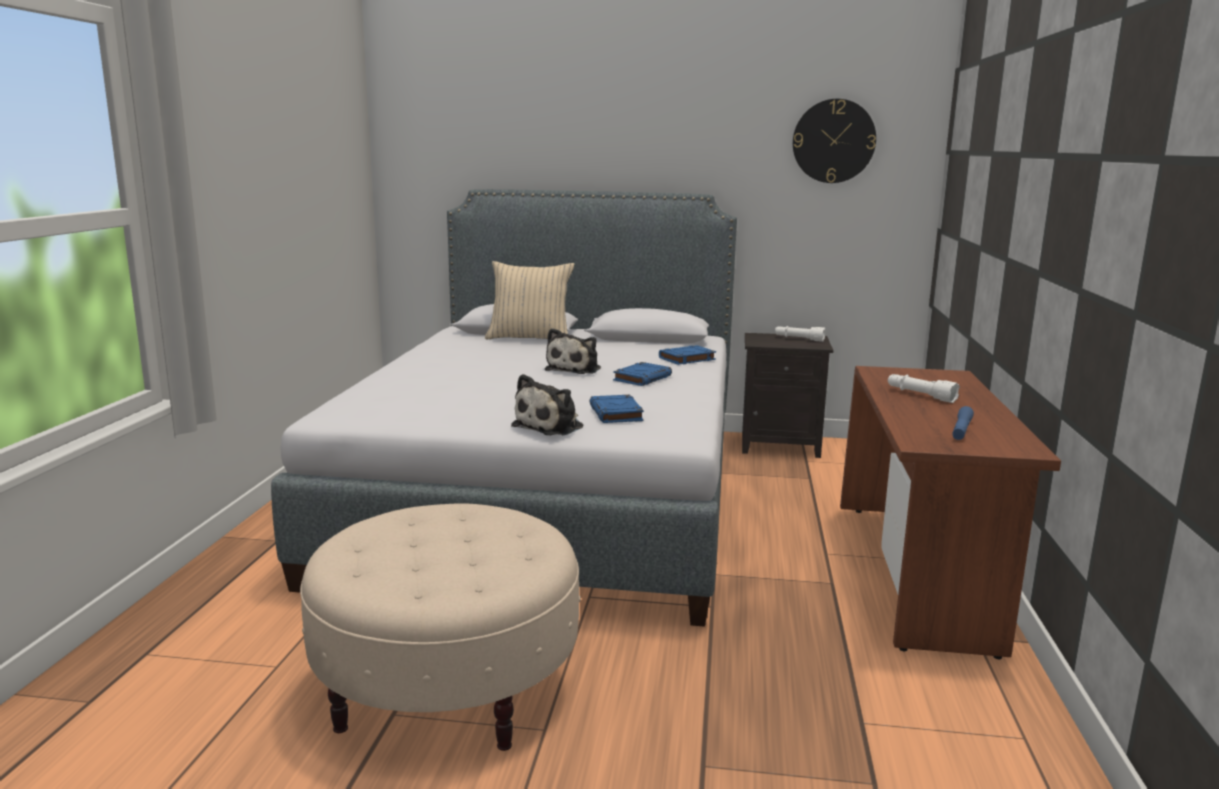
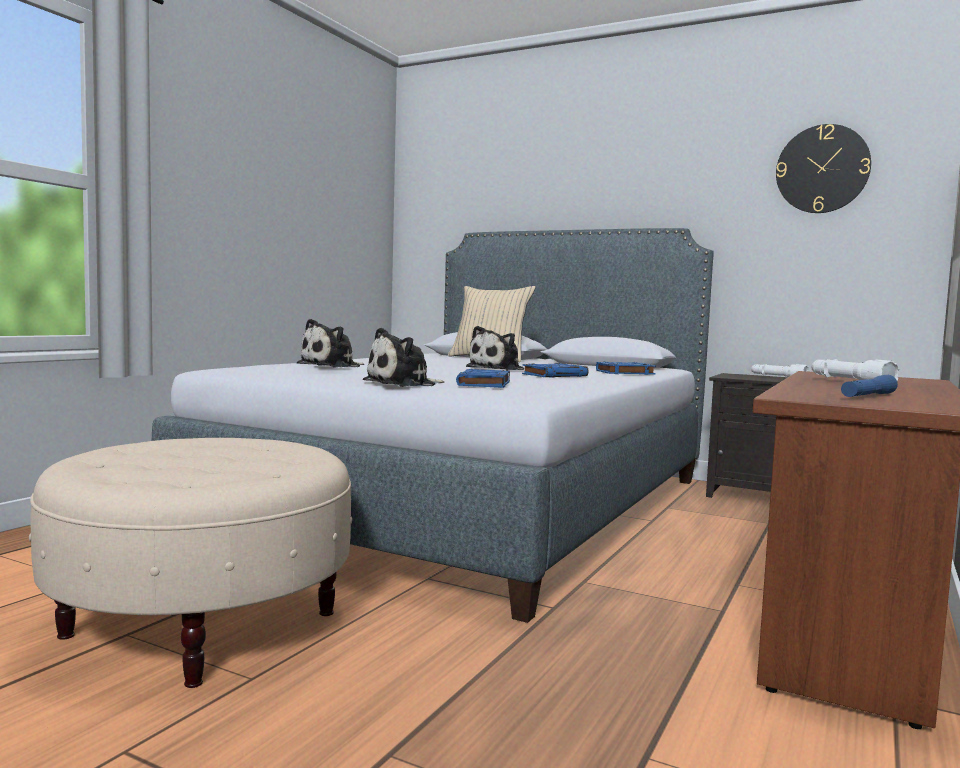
camera: 20 degrees right, 10 degrees down
(434, 395) = (332, 366): none -> plush toy

